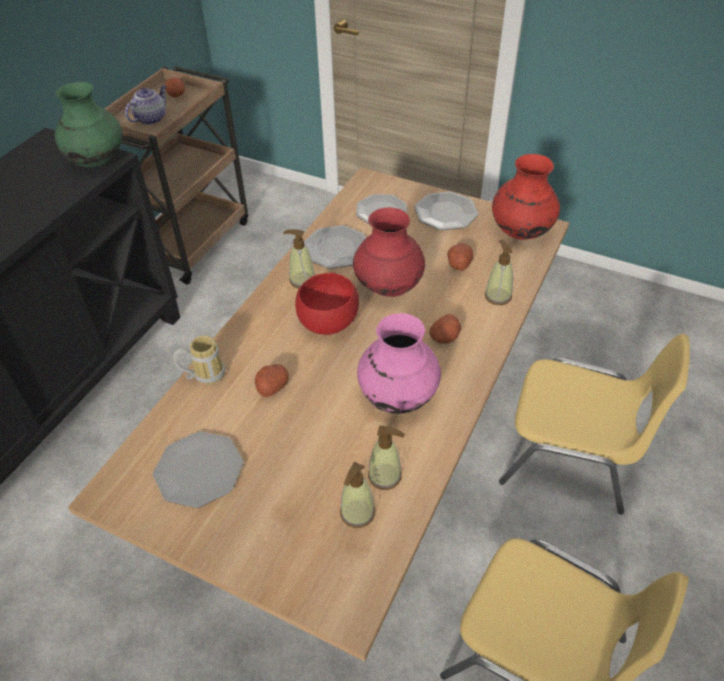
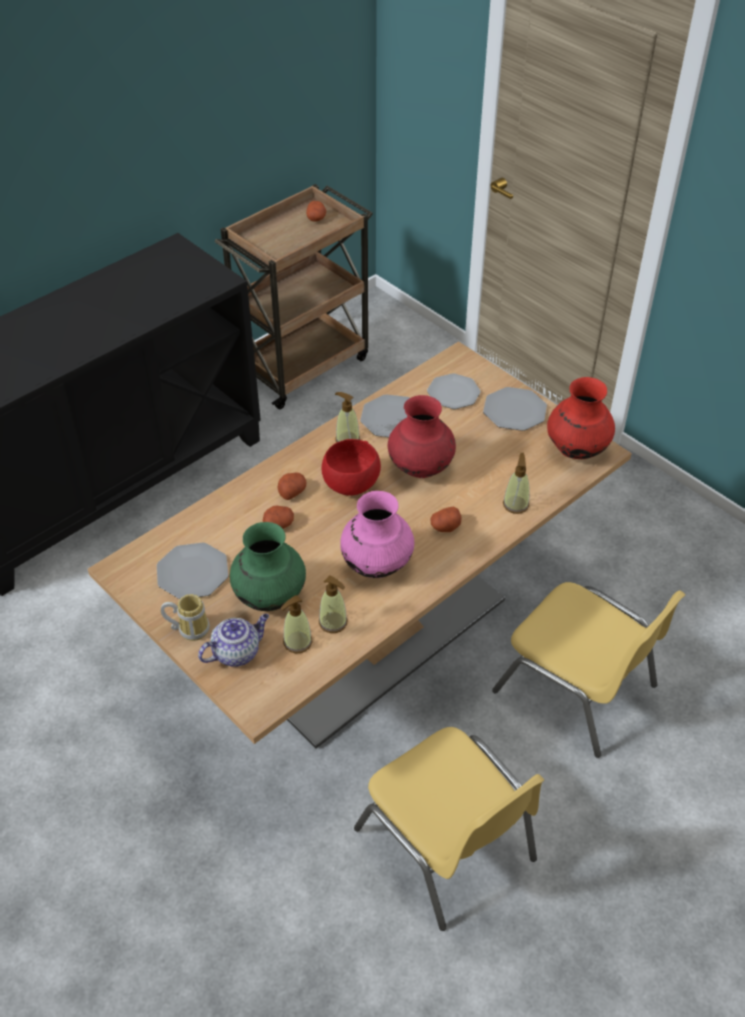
camera: 20 degrees right, 0 degrees up
(97, 161) = (210, 280): green vase -> green vase (270, 596)
(151, 118) = (281, 239): teapot -> teapot (237, 652)
(205, 373) = (229, 498): mug -> mug (190, 628)
(459, 263) = (498, 463): potato -> potato (292, 491)

